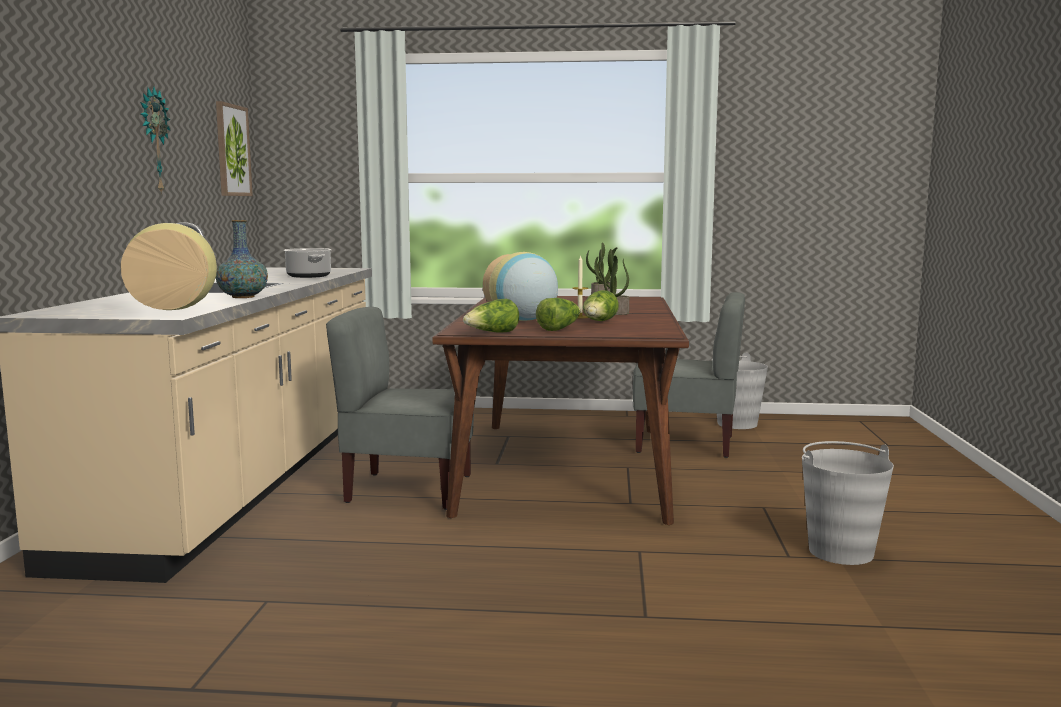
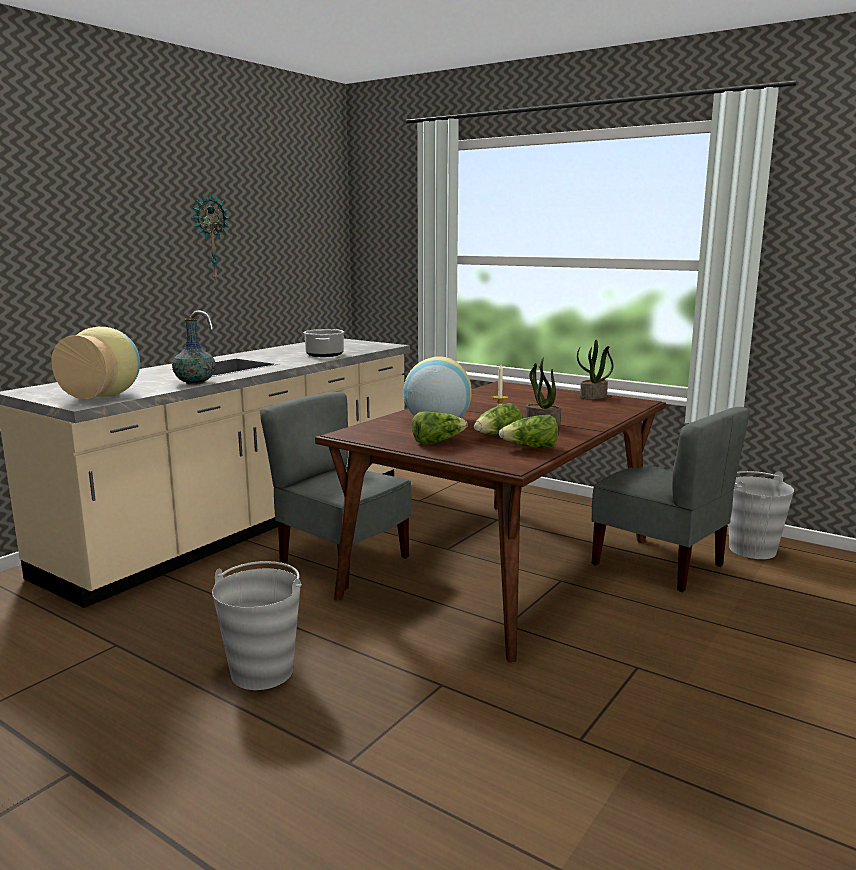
camera: 30 degrees right, 5 degrees up
(232, 150) = (315, 236): picture -> none
(492, 333) = (366, 440): lettuce -> lettuce (531, 448)
(840, 551) = (646, 753): grey bucket -> grey bucket (262, 672)

